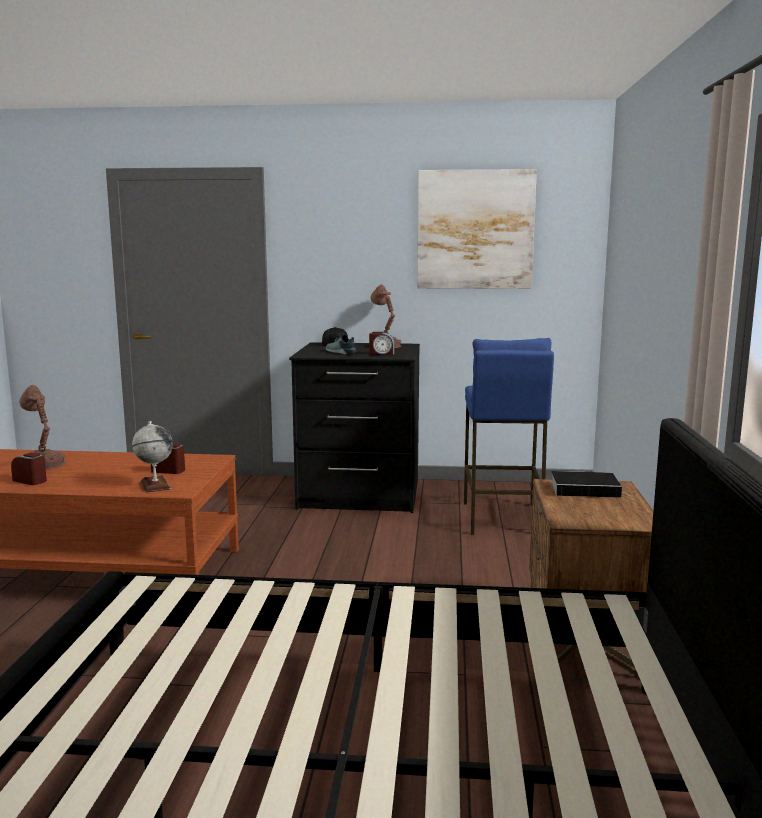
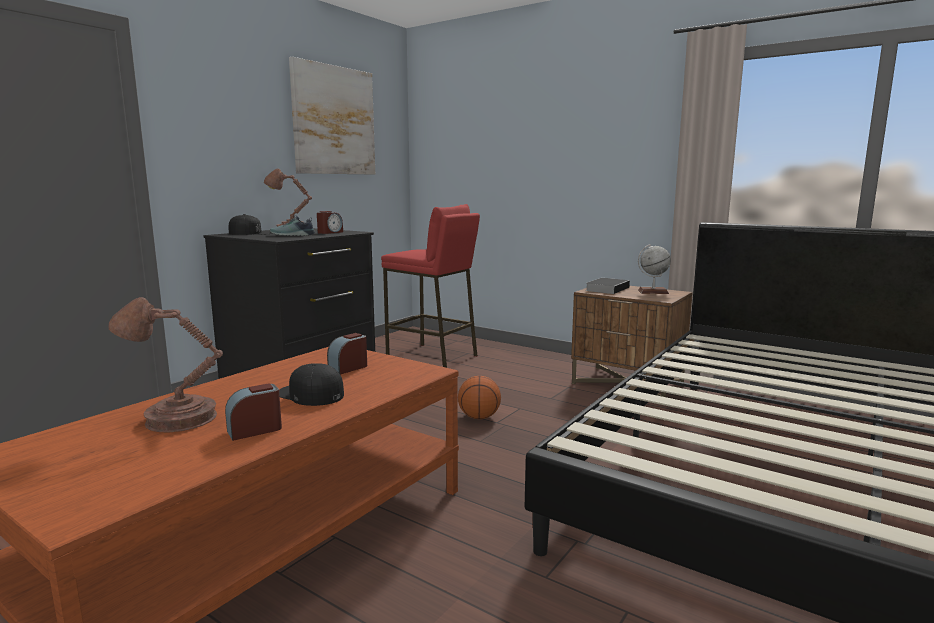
camera: 60 degrees left, 0 degrees up
(102, 476) = (310, 394): none -> black cap
(155, 485) = (393, 377): globe -> globe (653, 292)
(362, 580) = (479, 417): none -> basketball
(502, 519) = (432, 357): blue stool -> red stool

